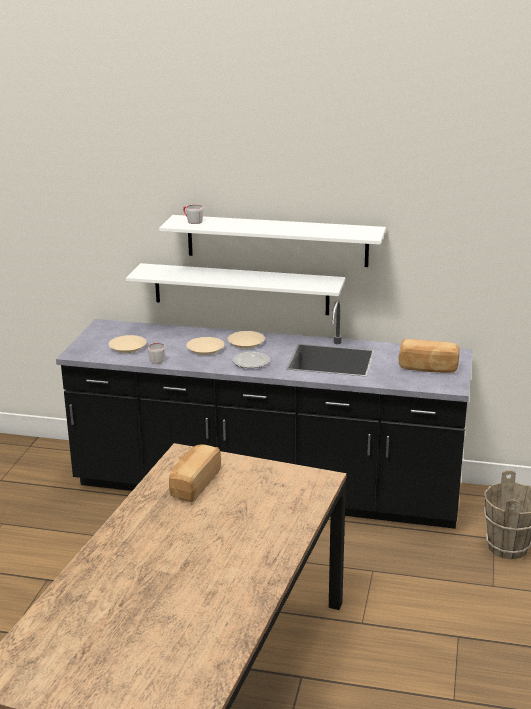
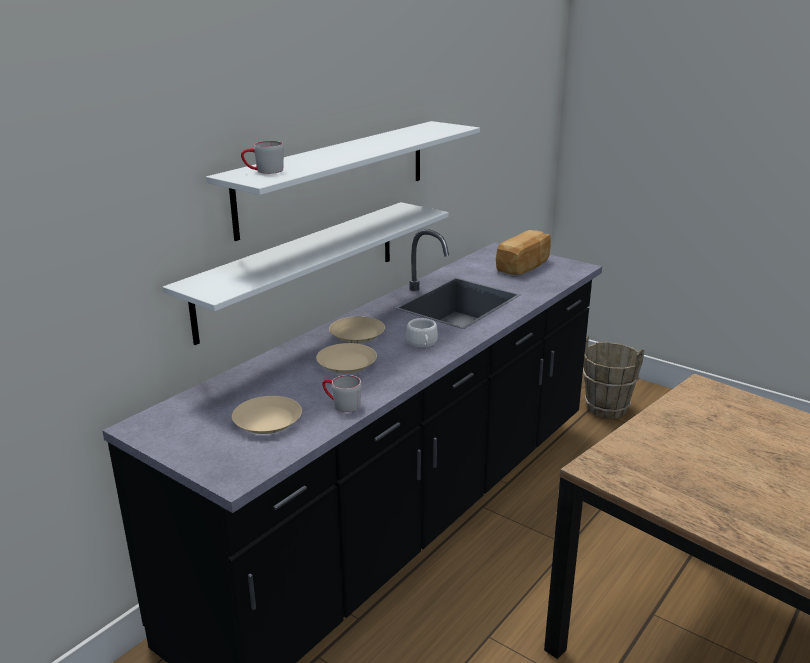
camera: 65 degrees left, 0 degrees up
(194, 484) = (697, 477): bread -> none
(250, 362) = (422, 344): plate -> white cup

